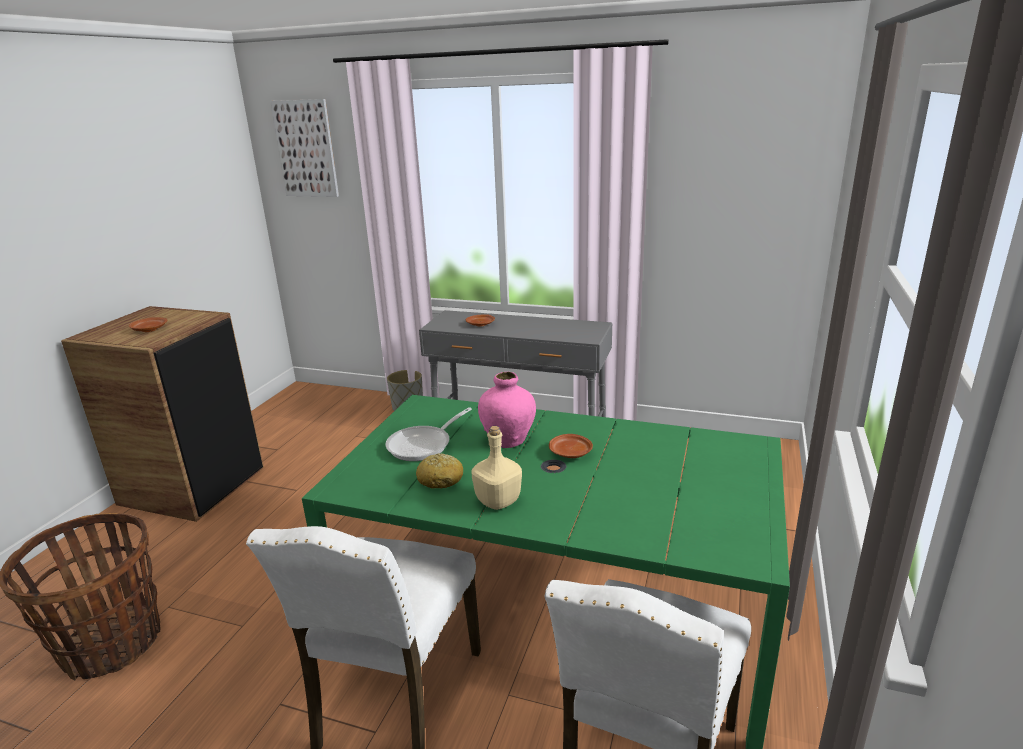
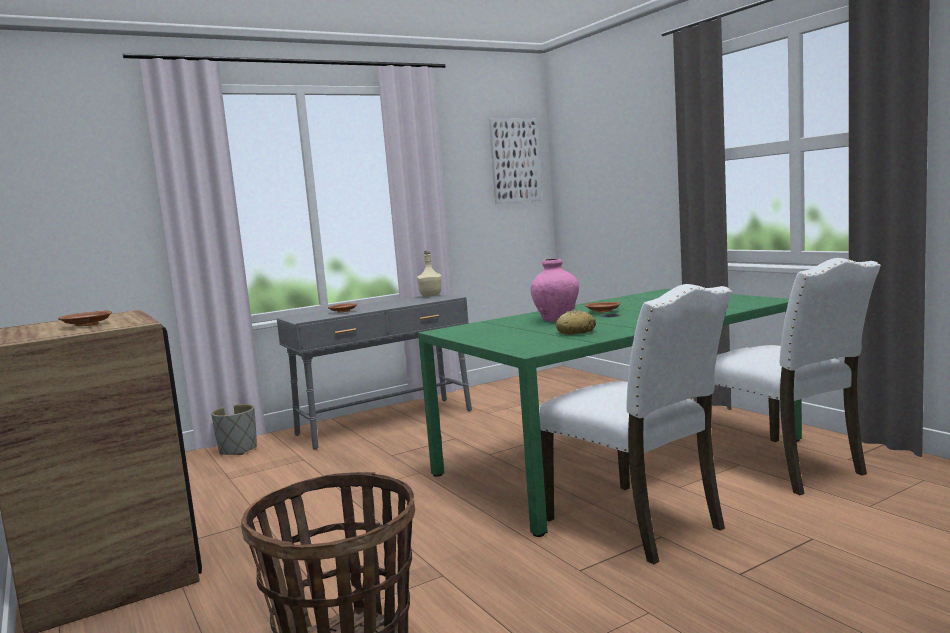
camera: 50 degrees left, 15 degrees down
(306, 149) = (60, 158): picture -> picture (515, 161)
(424, 445) = (515, 333): frying pan -> none
(497, 501) = (632, 325): beige bottle -> beige bottle (431, 296)

